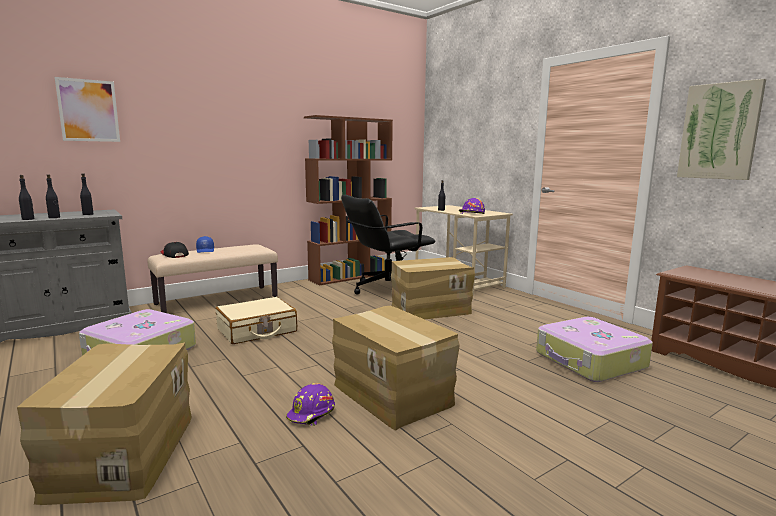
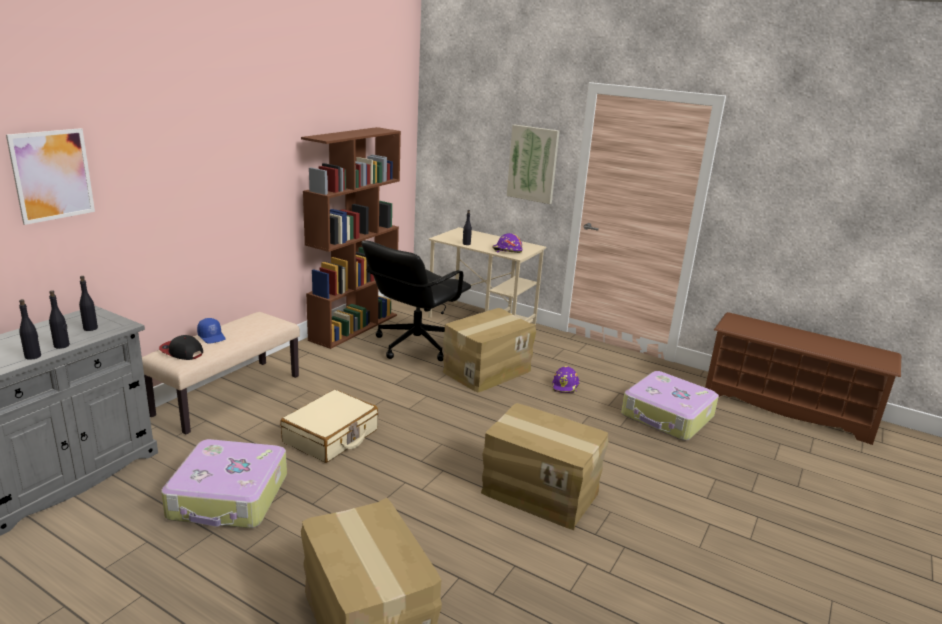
camera: 25 degrees left, 10 degrees up
(312, 414) = (492, 531): purple hard hat -> purple hard hat (565, 386)
(719, 131) = (764, 196): picture -> picture (533, 164)

